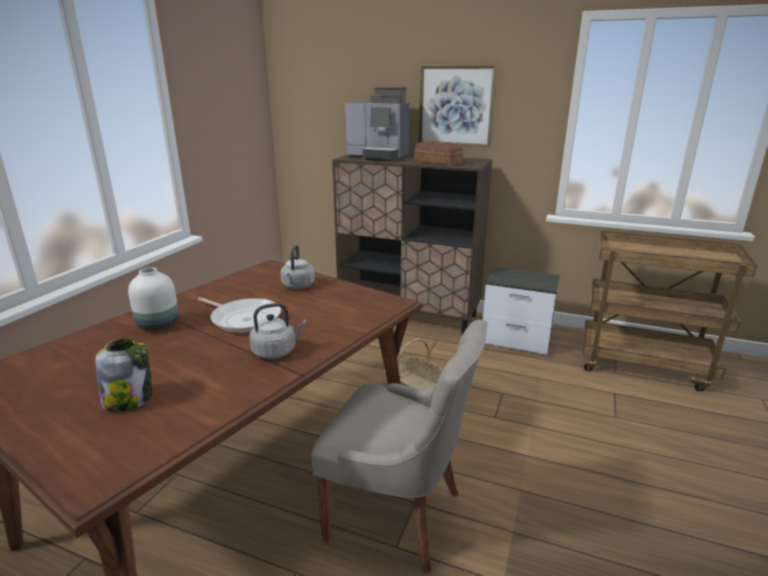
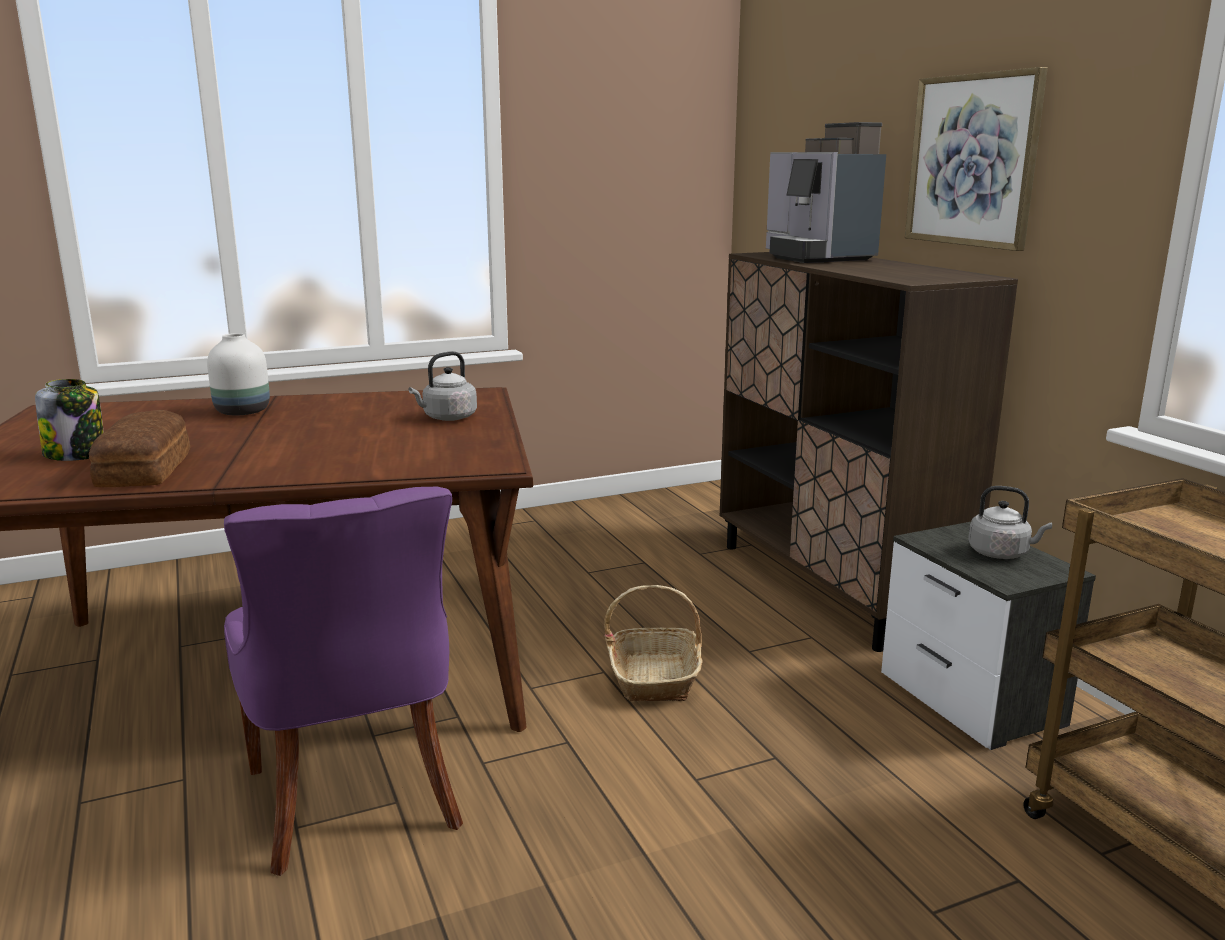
camera: 45 degrees right, 5 degrees down
(244, 319) = (312, 429): frying pan -> none
(276, 351) = (253, 463): grey kettle -> grey kettle (1001, 553)
(398, 515) = (357, 800): grey chair -> purple chair
(437, 162) = (881, 271): bread -> bread (147, 469)

